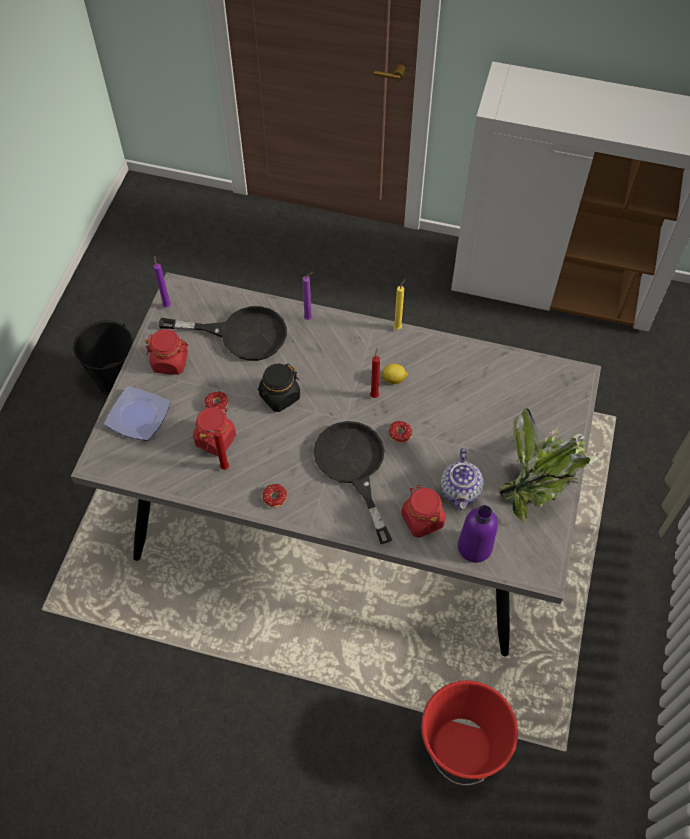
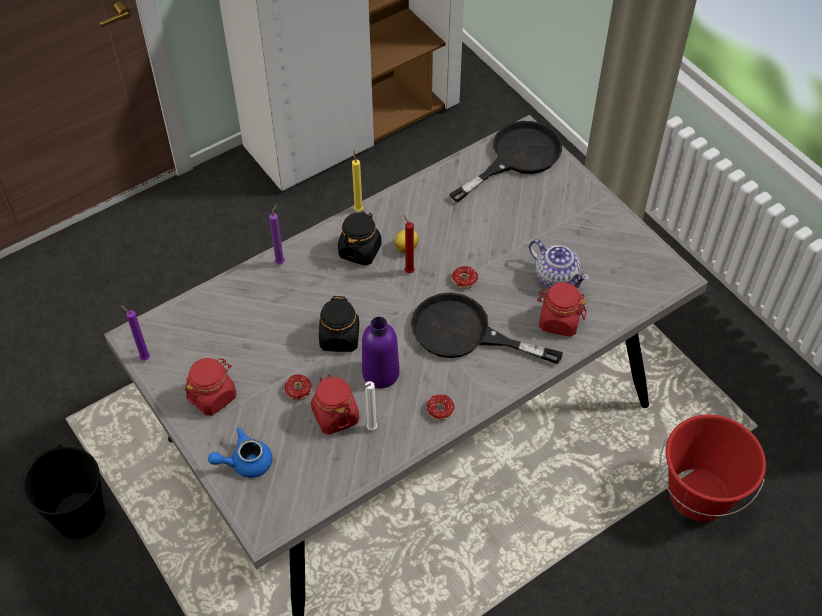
camera: 50 degrees left, 5 degrees down
(137, 416) = (245, 462): plate -> blue teapot
(223, 467) = (371, 429): red candle -> white candle
(241, 334) = (242, 322): black frying pan -> black frying pan (516, 157)
(363, 354) = (360, 250): none -> black jar
(474, 547) = (615, 304): purple bottle -> purple bottle (380, 373)
(538, 483) = (596, 225): potted plant -> none

